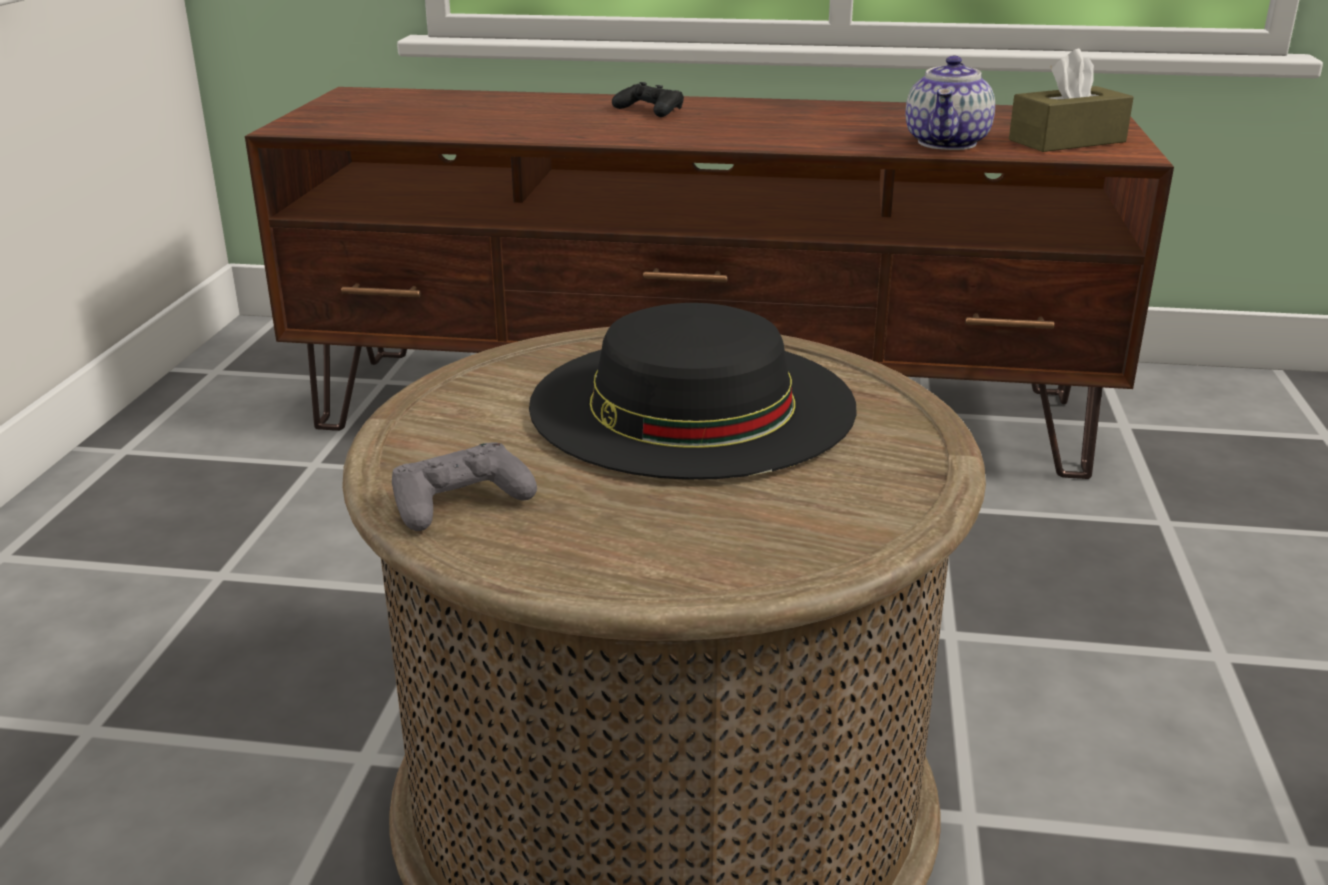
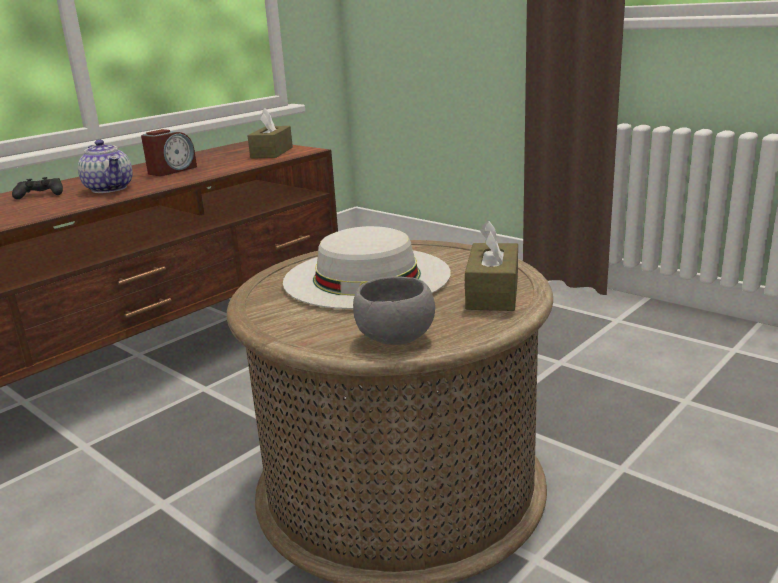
camera: 55 degrees left, 5 degrees down
(460, 501) = (393, 337): grey game controller -> grey bowl
(692, 404) = (367, 276): black hat -> white hat
(737, 536) = (492, 293): none -> brown tissue box
(858, 125) = (172, 170): none -> alarm clock
(948, 143) = (232, 165): teapot -> teapot (110, 189)

